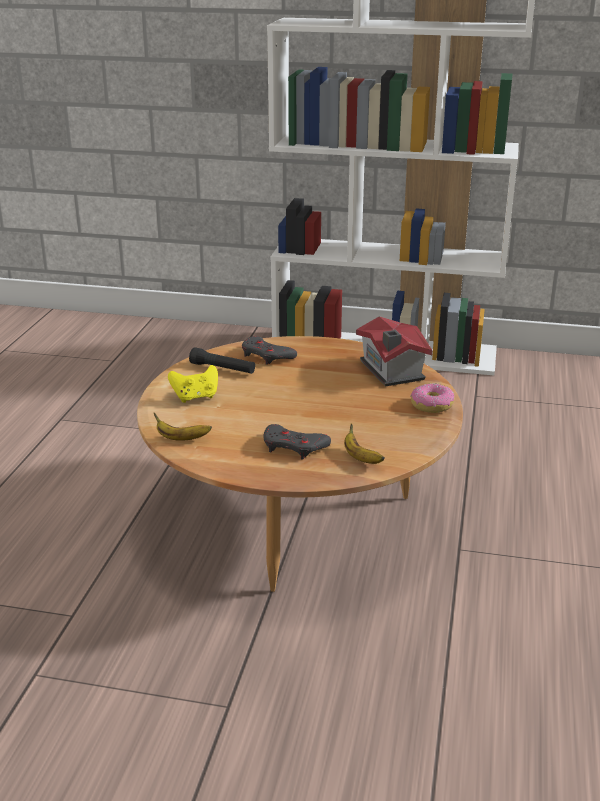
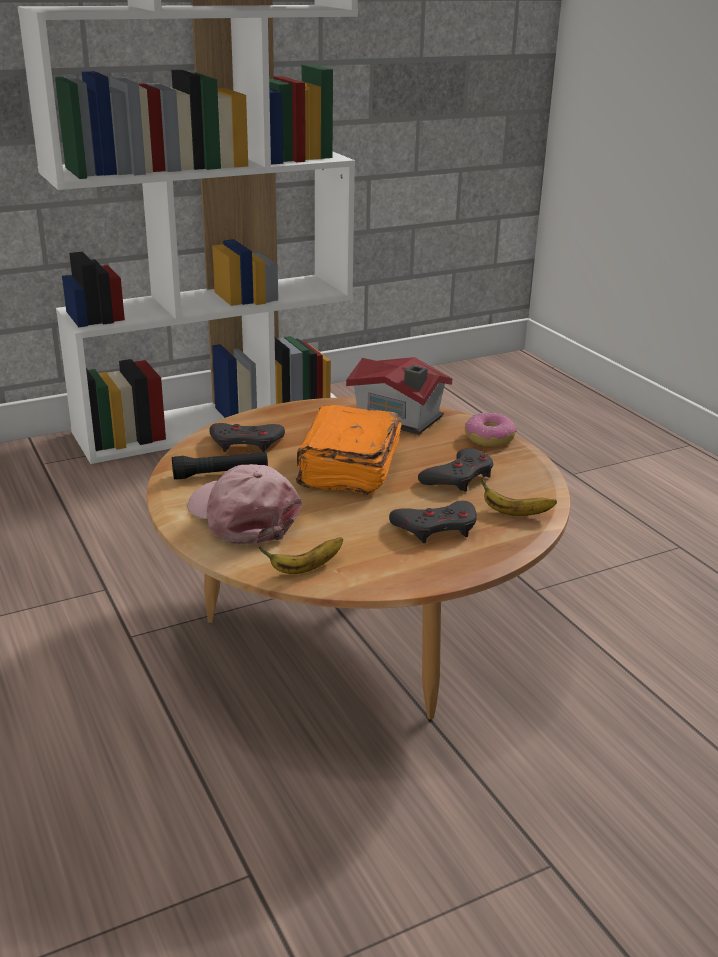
camera: 40 degrees left, 0 degrees up
(196, 397) = (243, 516): yellow game controller -> pink cap
(301, 392) = (348, 469): none -> orange book
(363, 422) = (458, 477): none -> grey game controller

